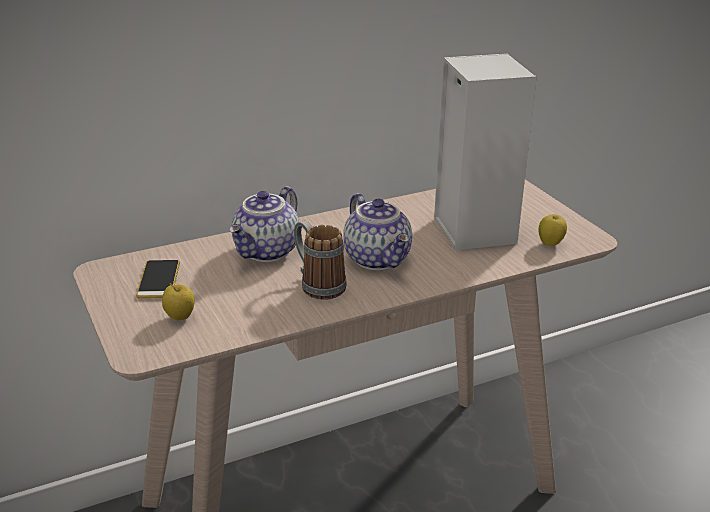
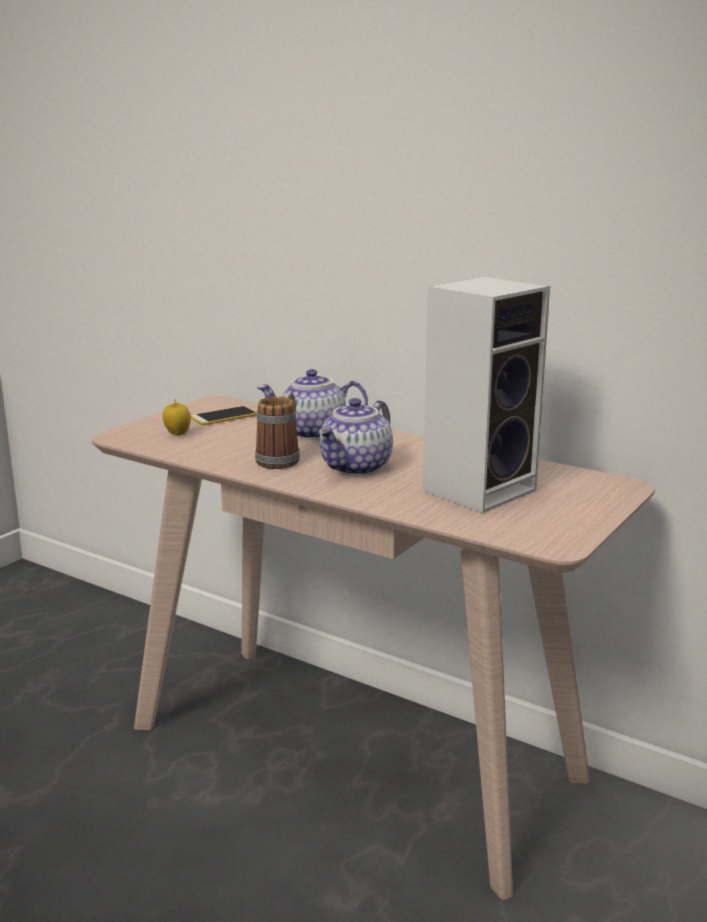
camera: 60 degrees right, 10 degrees down
(550, 244) = (508, 527): apple -> none

